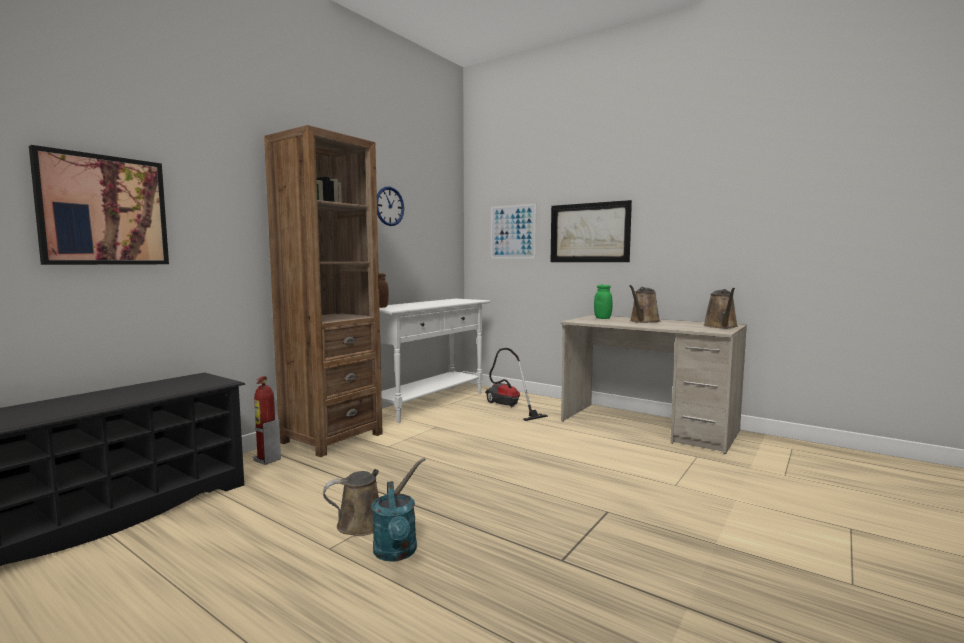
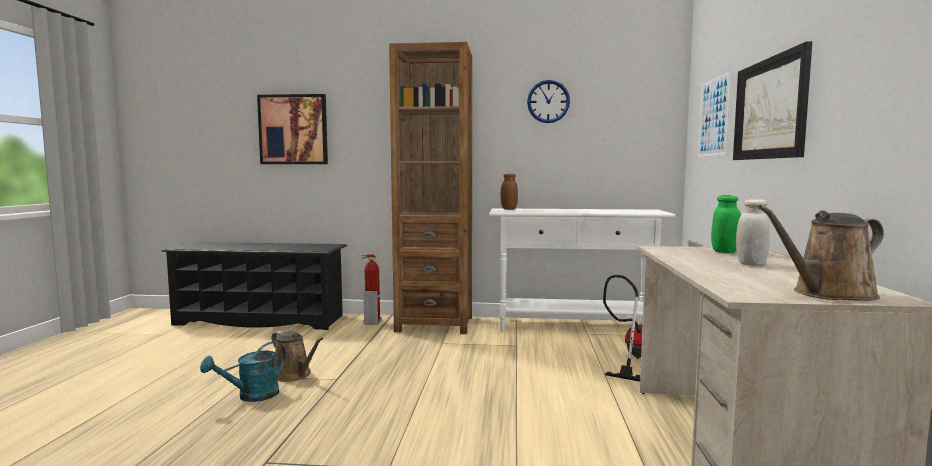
camera: 60 degrees right, 0 degrees up
(643, 321) = (751, 264): brown watering can -> white jar

